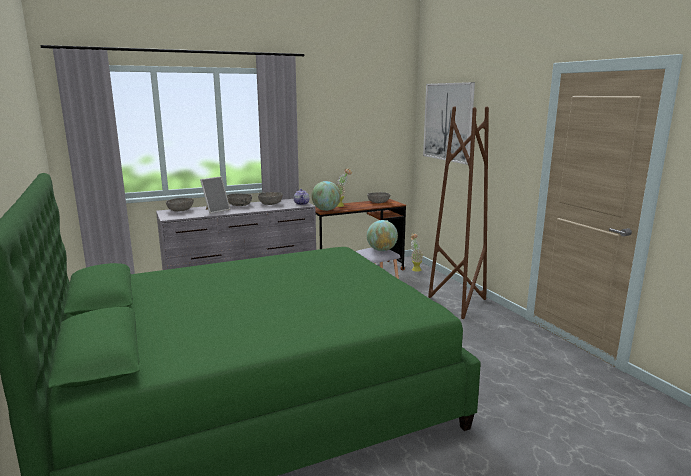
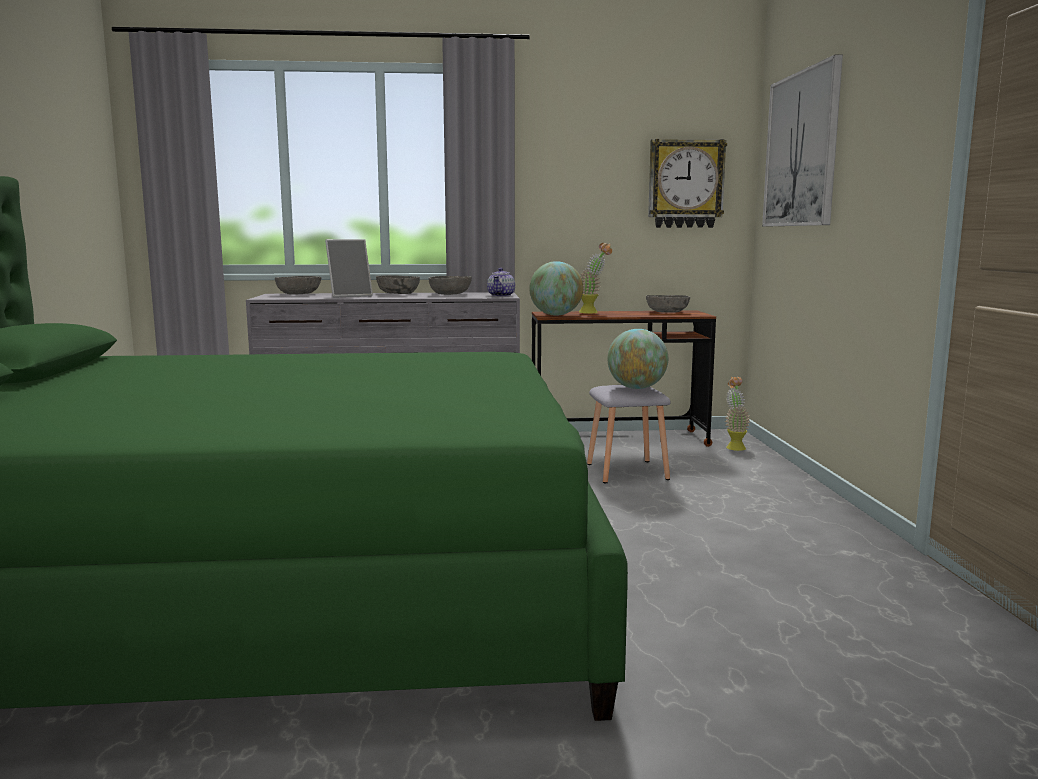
camera: 20 degrees right, 5 degrees down
(382, 132) = (685, 184): none -> wall clock
(459, 305) = (777, 508): brown clothes rack -> none

